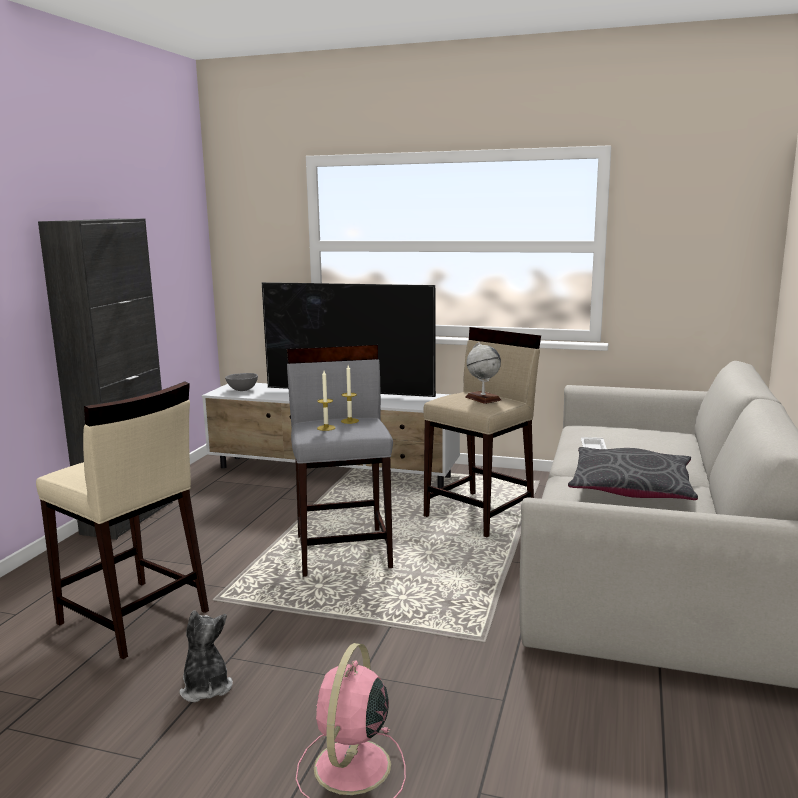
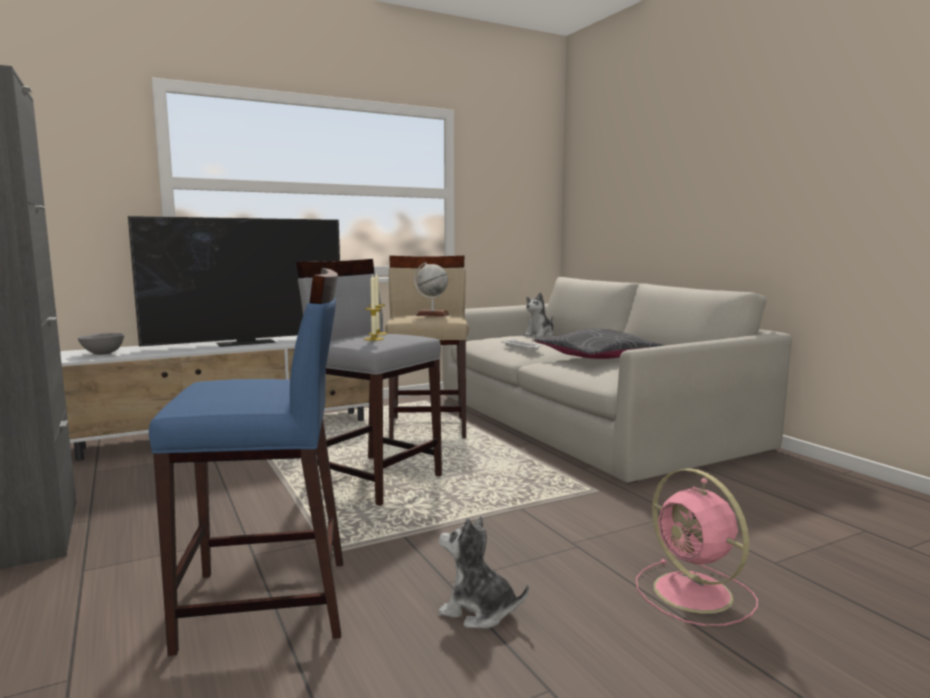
camera: 45 degrees left, 5 degrees down
(133, 618) = (268, 604): beige stool -> blue stool
(666, 436) = (540, 335): none -> plush toy

